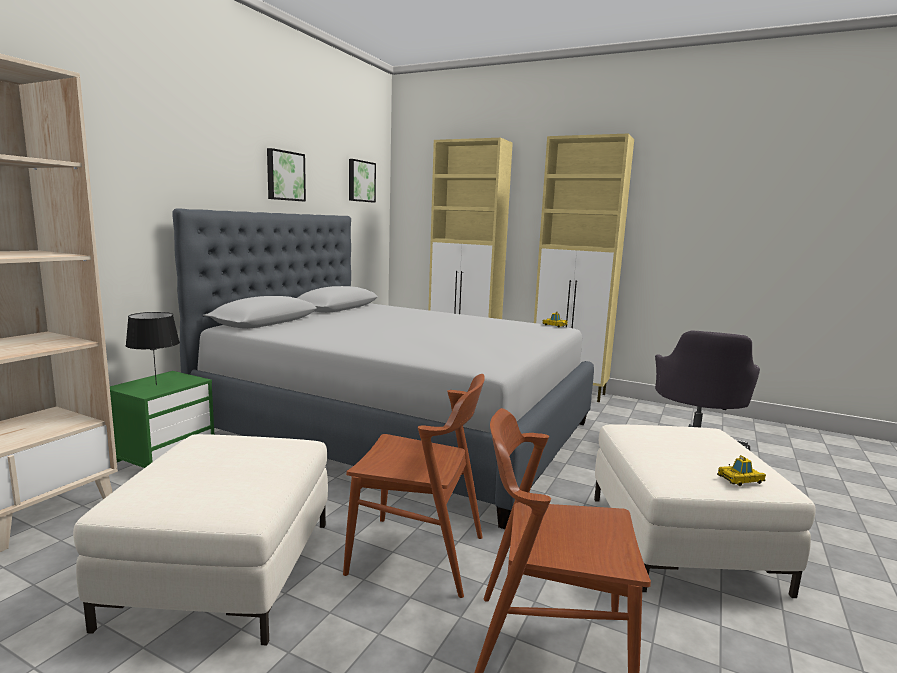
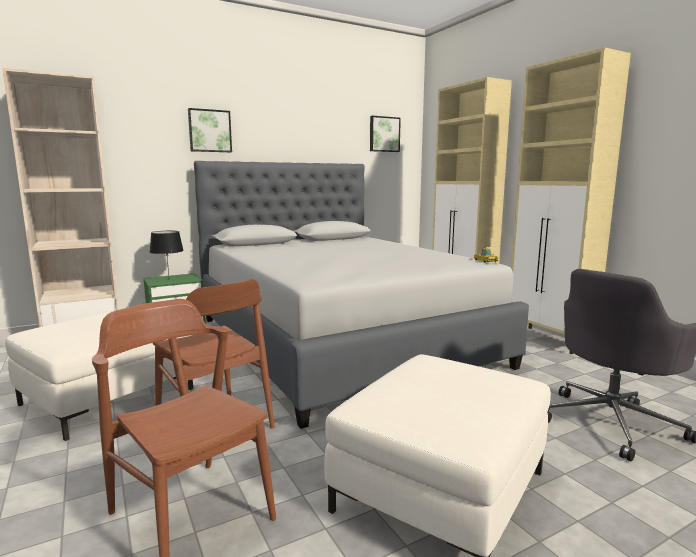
camera: 35 degrees right, 0 degrees up
(284, 176) = (300, 133): picture -> picture (209, 131)
(740, 479) = (432, 424): toy car -> none

